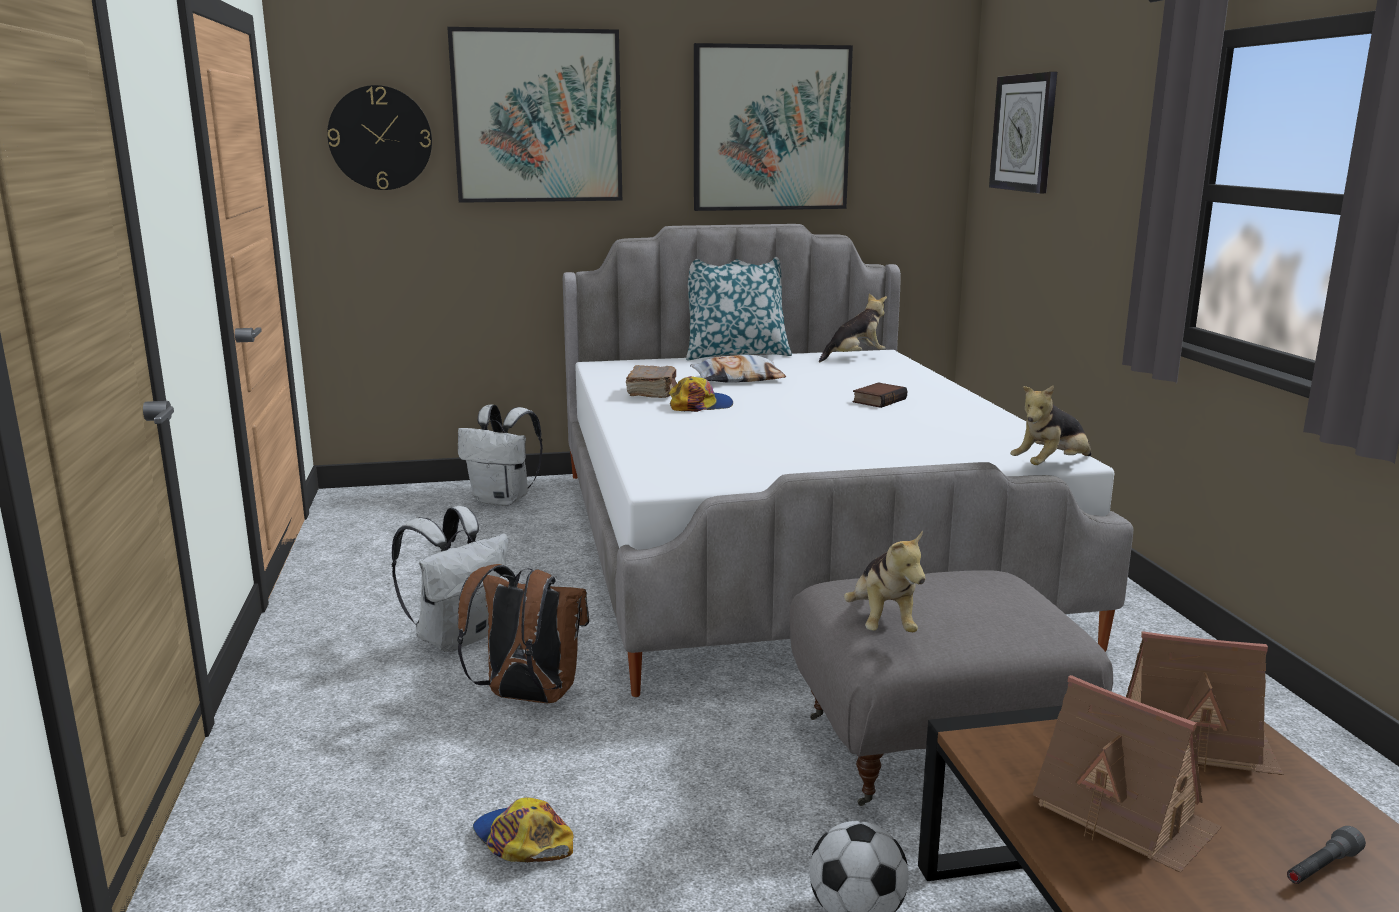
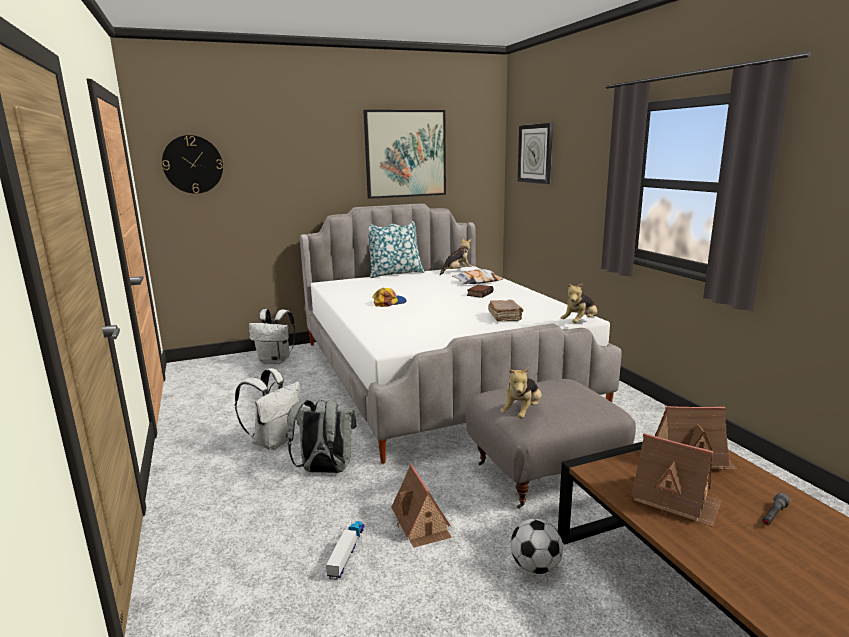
camera: 10 degrees left, 0 degrees up
(522, 841) = (347, 552): cap -> toy truck
(527, 697) = (324, 470): brown backpack -> grey backpack
(537, 116) = (281, 150): picture -> none
(652, 393) = (360, 297): brown book -> brown book (505, 317)
(670, 809) = (421, 523): none -> toy house
(738, 378) = (402, 286): pillow -> pillow (477, 281)
(882, 623) = (522, 412): plush toy -> plush toy turned 45 degrees clockwise

